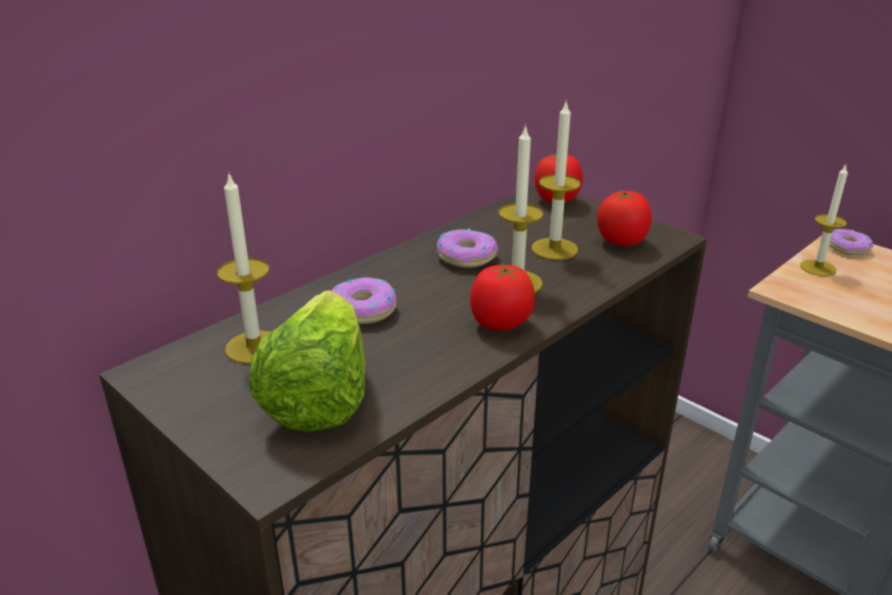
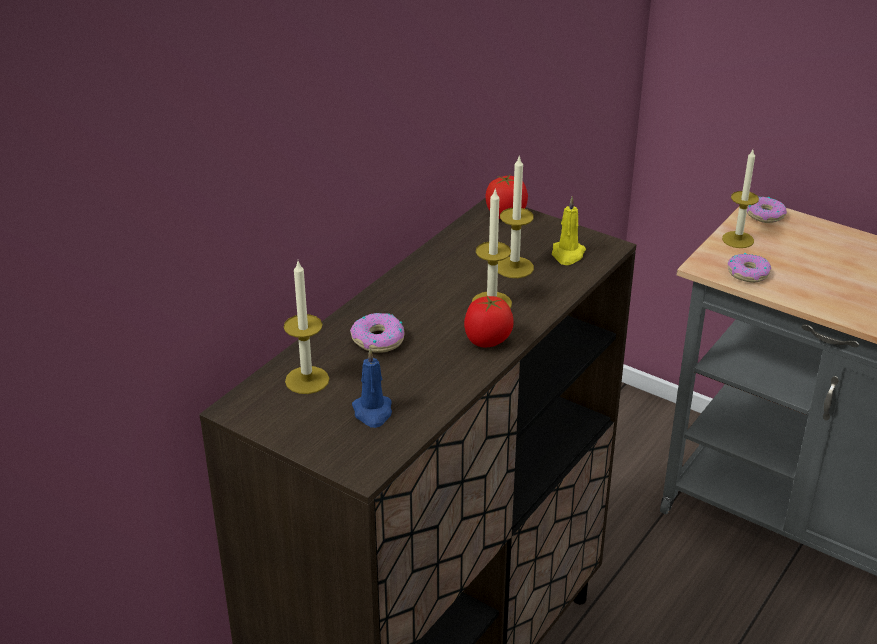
camera: 10 degrees left, 5 degrees up
(319, 396) = (373, 412): lettuce -> blue candle
(466, 256) = (444, 282): donut -> donut (748, 273)
(621, 241) = (567, 254): tomato -> yellow candle

